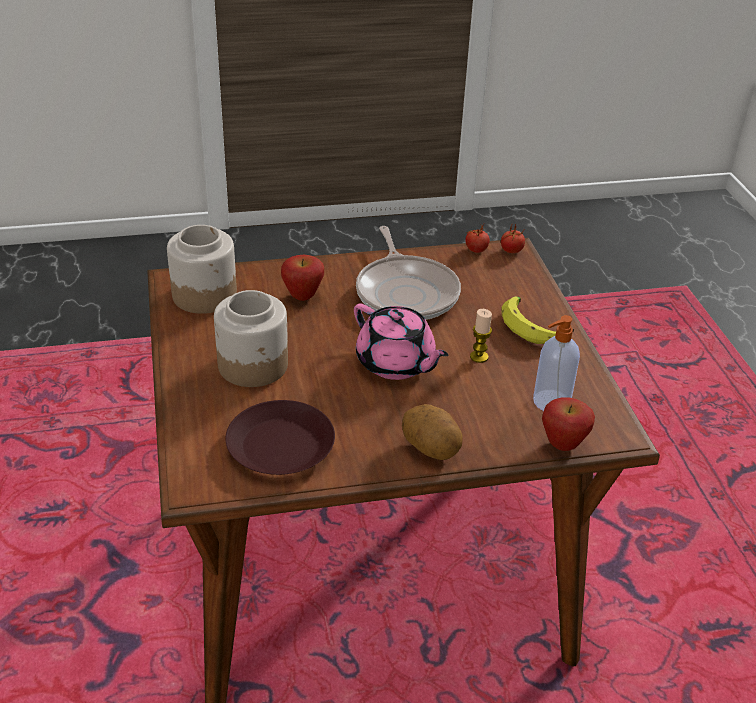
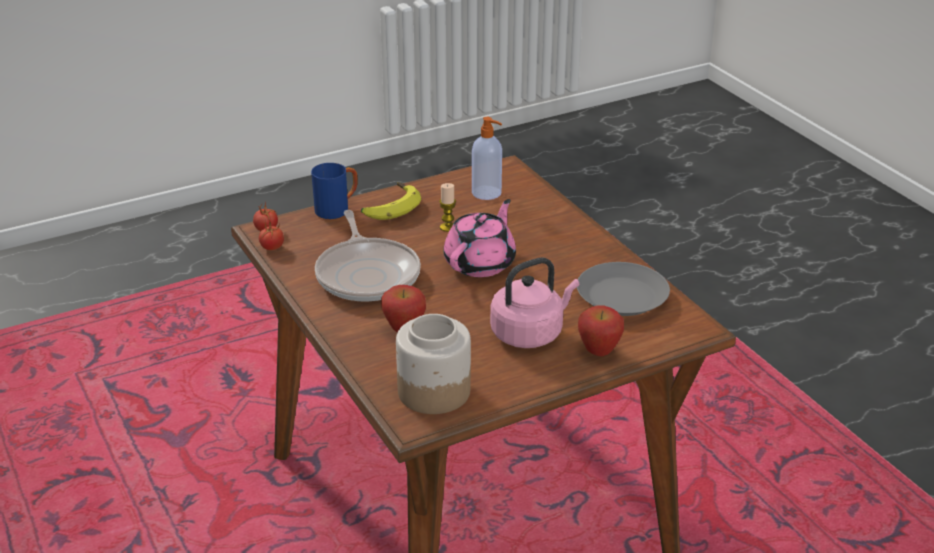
camera: 105 degrees left, 5 degrees down
(254, 365) = (530, 333): jar -> pink kettle
(280, 445) = (621, 297): brown plate -> grey plate
(406, 292) = (367, 274): frying pan -> frying pan turned 105 degrees clockwise
(431, 449) = (575, 233): potato -> none
(541, 295) = (337, 209): none -> blue mug
(563, 445) = (533, 185): apple -> apple (599, 352)

